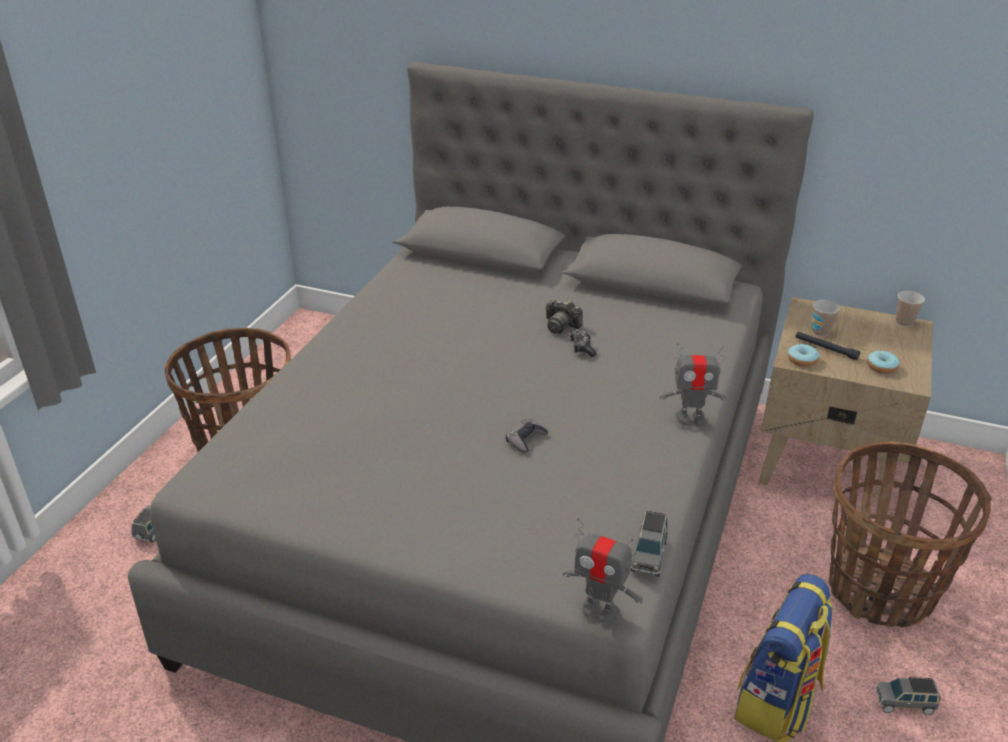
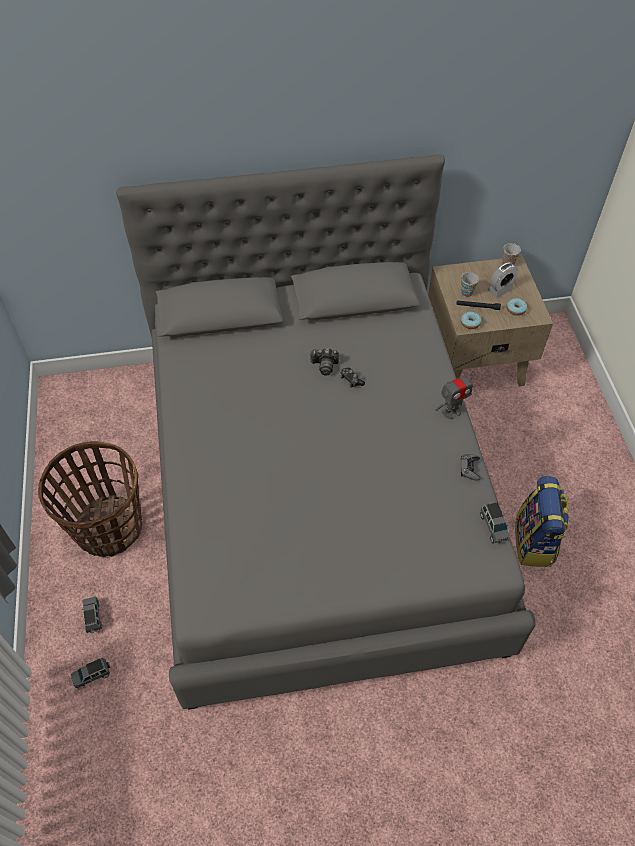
camera: 30 degrees left, 20 degrees up
(525, 439) = (371, 474): grey game controller -> grey game controller (469, 468)
(599, 610) = (493, 577): toy robot -> none
(873, 342) = (500, 289): none -> alarm clock
(880, 590) = (547, 442): basket -> none
(905, 703) = (592, 510): grey toy car -> grey toy car (92, 675)

